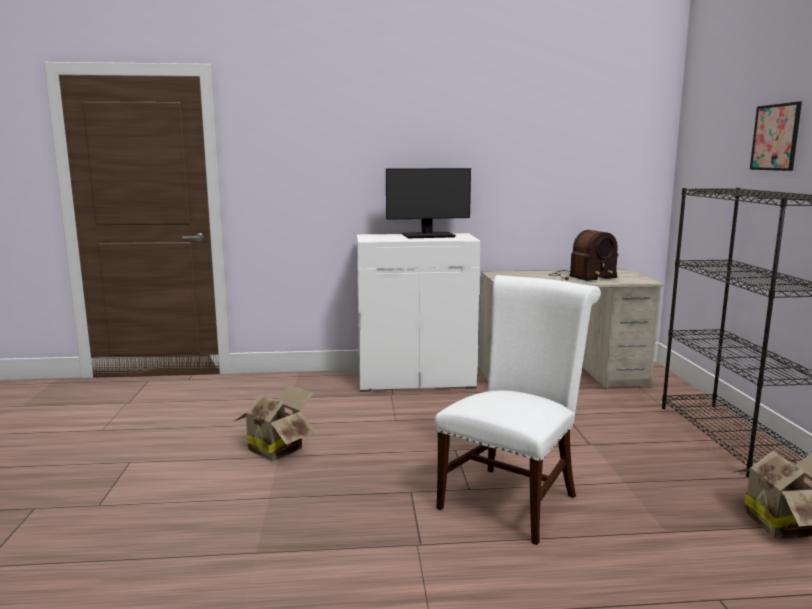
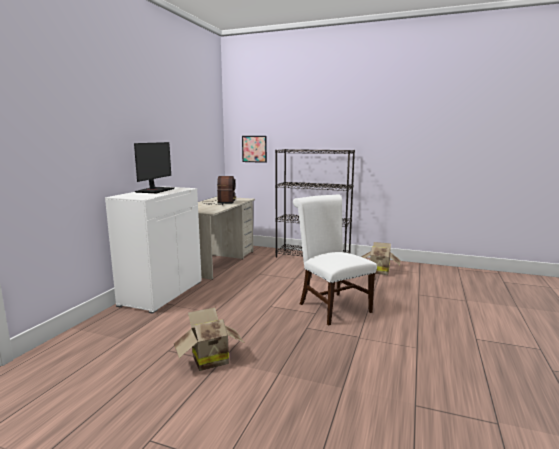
camera: 65 degrees left, 0 degrees up
(775, 137) = (301, 126): picture -> picture (254, 149)

